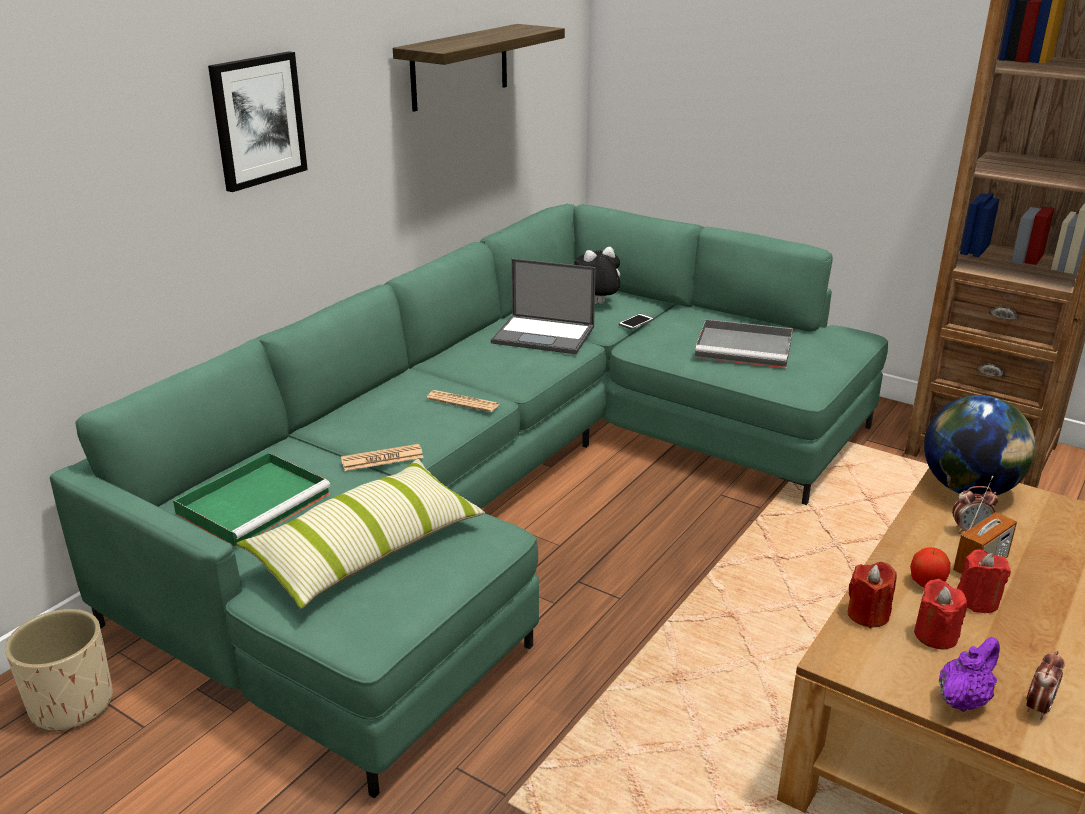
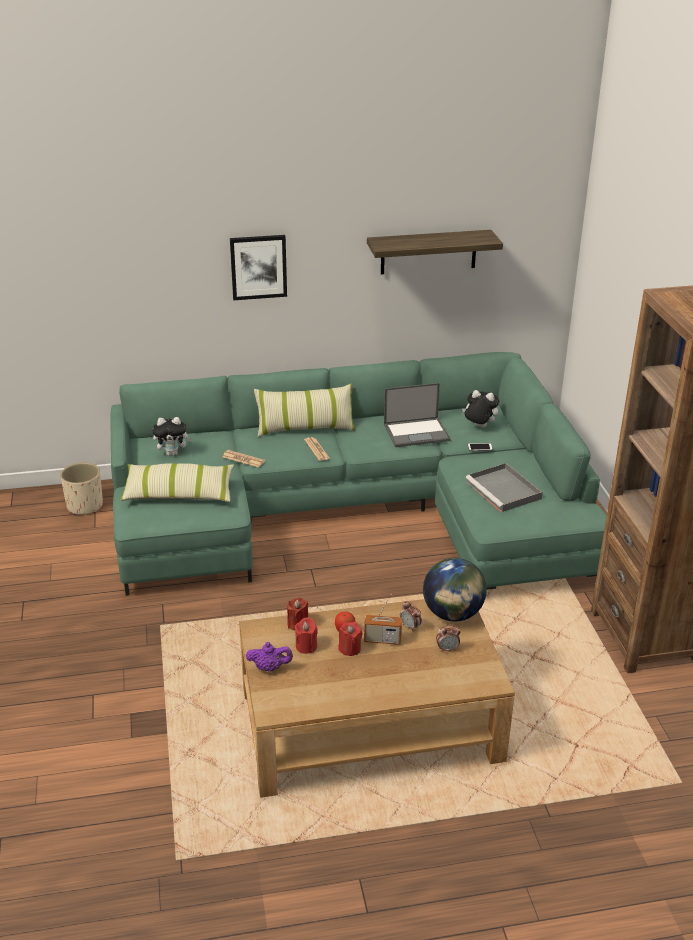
camera: 45 degrees right, 5 degrees up
(255, 502) = (173, 453): green tray -> plush toy
(400, 386) = (305, 428): none -> pillow
(545, 335) = (417, 432): laptop -> laptop turned 75 degrees counterclockwise
(1038, 707) = (289, 688): alarm clock -> alarm clock (447, 649)

